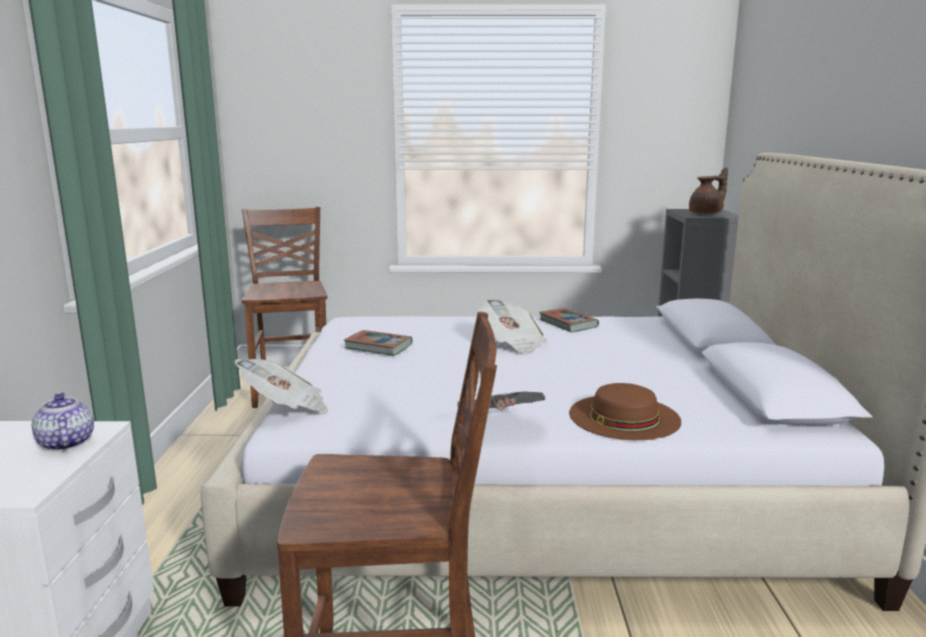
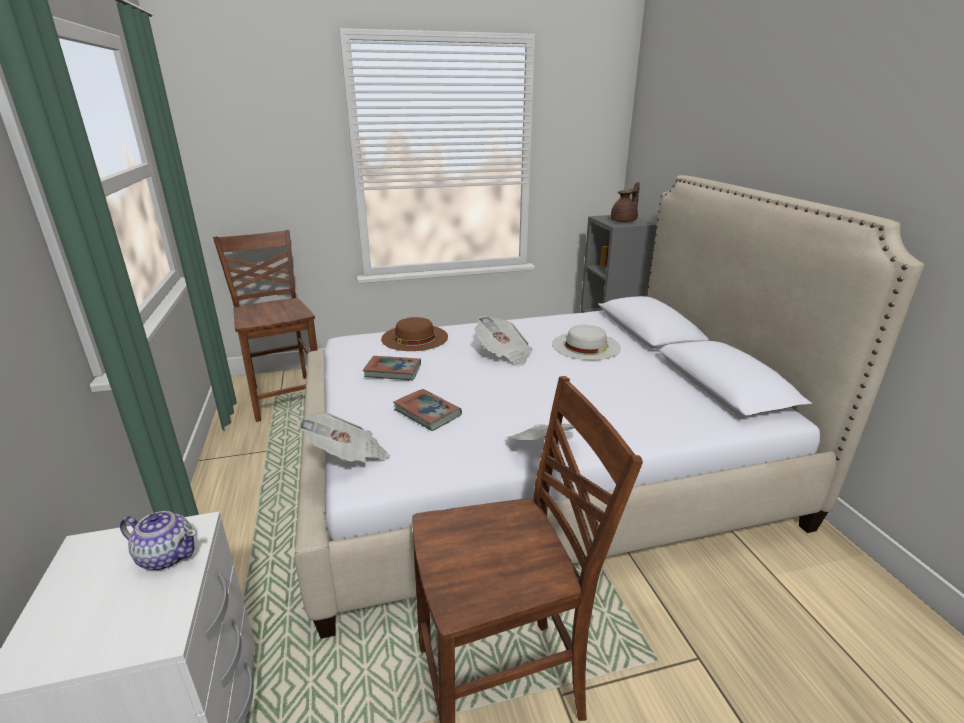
camera: 15 degrees left, 10 degrees up
(65, 443) = (167, 555): teapot -> teapot turned 150 degrees clockwise
(568, 323) = (535, 326): book -> book (427, 413)
(617, 345) = (586, 345): none -> white hat
(624, 417) = (633, 424): brown hat -> brown hat (414, 337)

